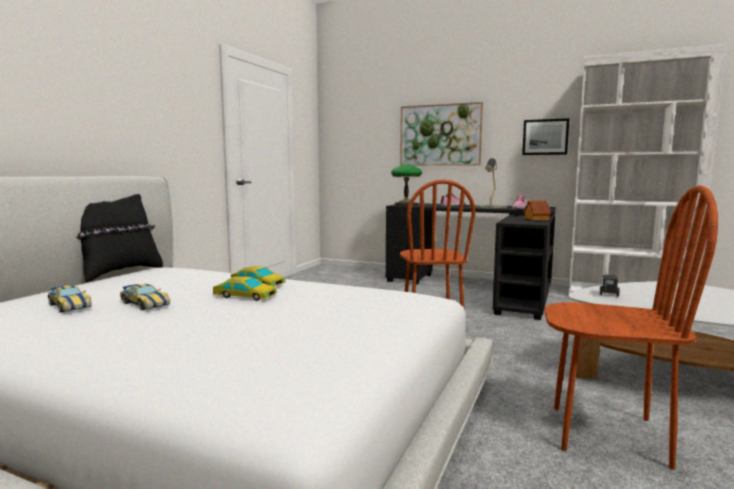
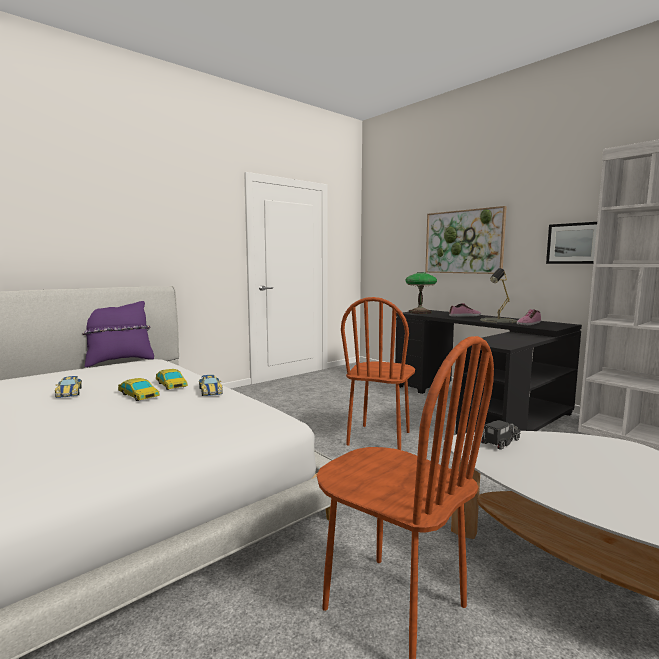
camera: 25 degrees right, 0 degrees up
(69, 305) = (31, 387): toy car -> toy car (210, 391)
(119, 272) = (119, 361): black pillow -> purple pillow
(536, 219) = (524, 339): toy house -> none

